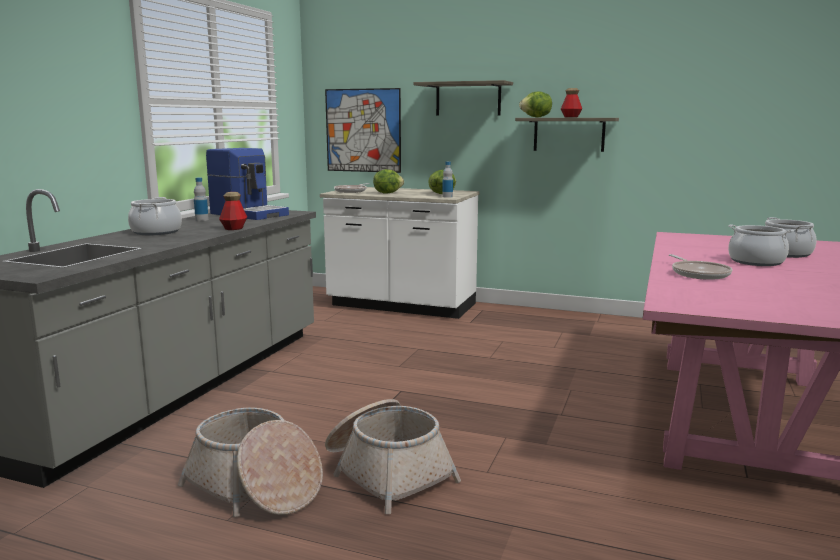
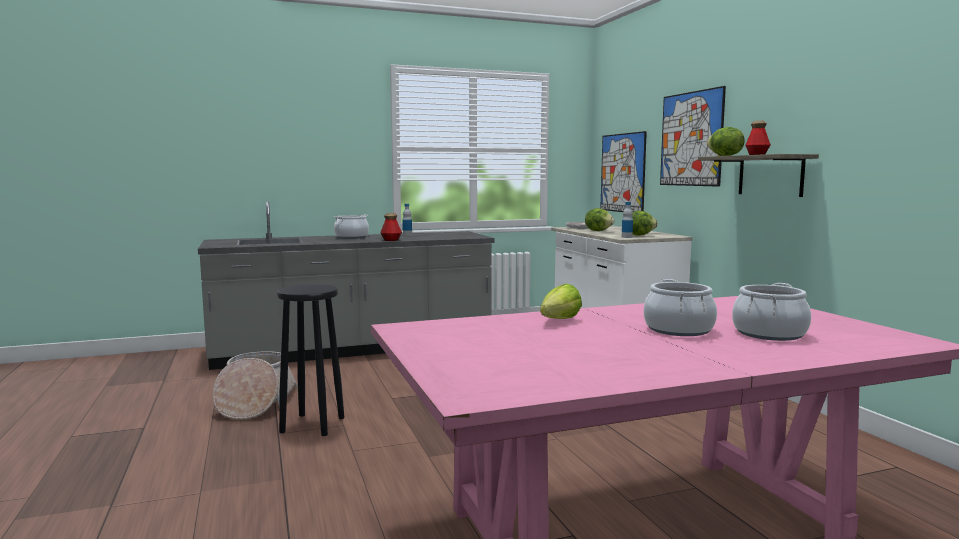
camera: 50 degrees right, 5 degrees down
(249, 214) = (448, 235): coffee machine -> none
(386, 472) = (313, 425): basket -> black stool
(468, 99) = (691, 139): shelf -> picture
(698, 274) = (555, 321): frying pan -> lettuce

